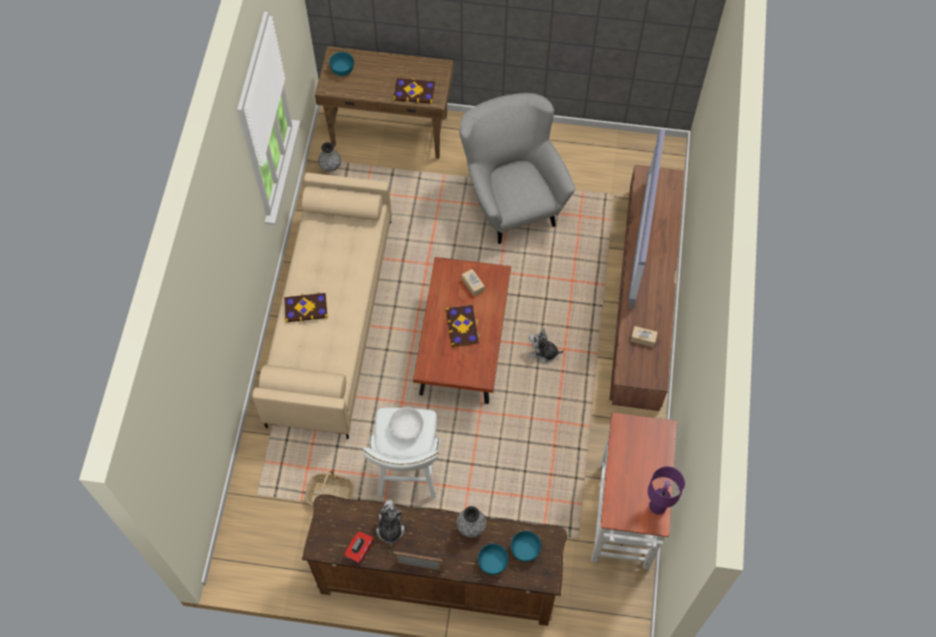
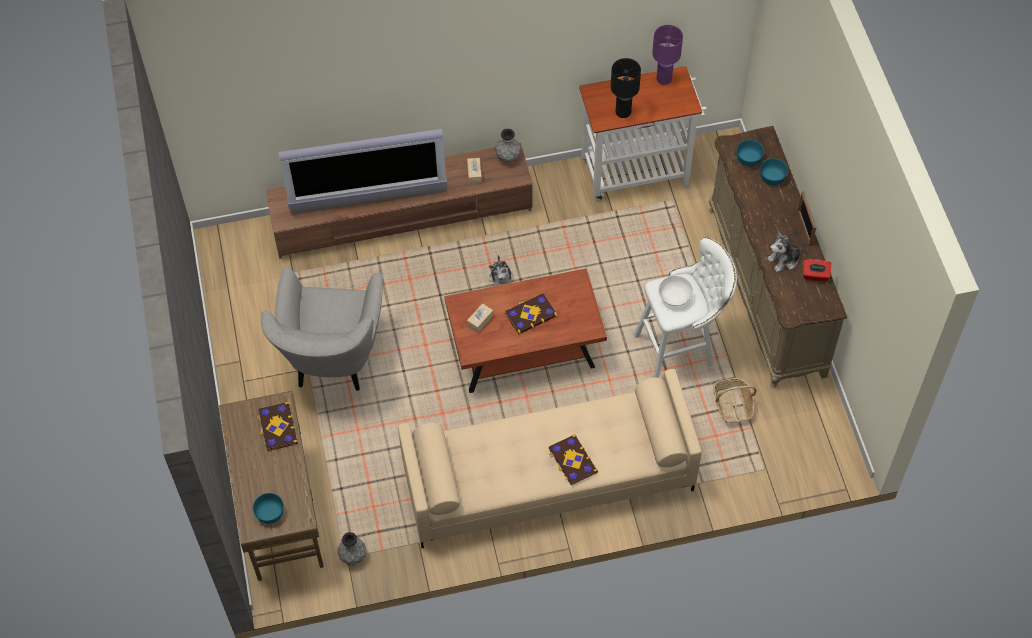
camera: 110 degrees left, 5 degrees down
(471, 527) = (750, 202): grey vase -> grey vase (508, 157)
(512, 201) = (333, 361): grey armchair -> grey armchair turned 45 degrees counterclockwise
(626, 449) = (623, 112): none -> black table lamp

